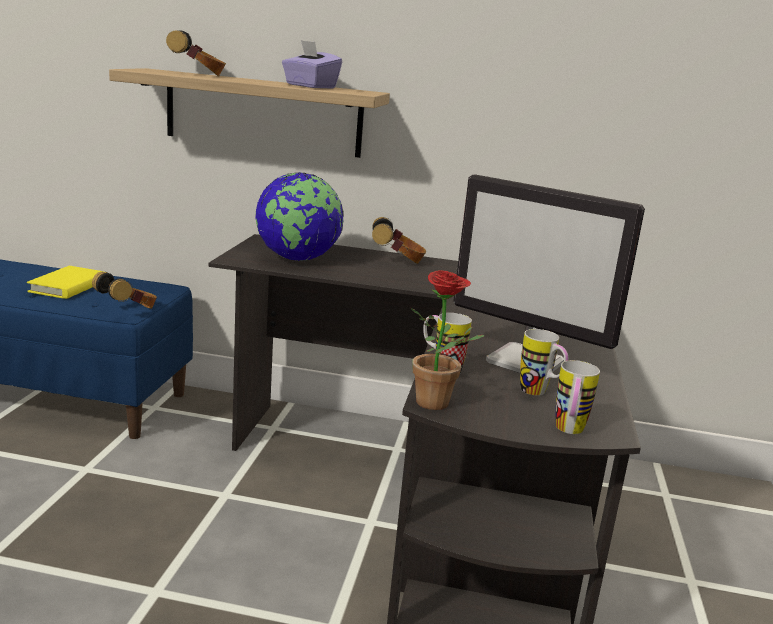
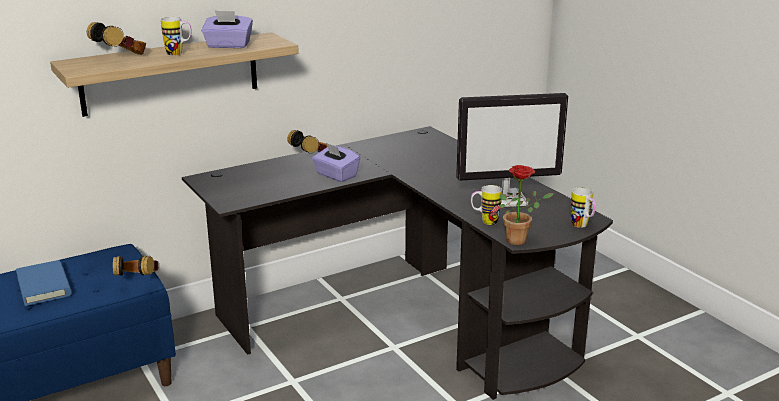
camera: 40 degrees left, 5 degrees up
(68, 286) = (44, 286): yellow book -> blue book
(297, 259) = (261, 185): globe -> none
(385, 276) = (336, 175): none -> purple tissue box
(539, 393) = (540, 213): mug -> mug (179, 54)

